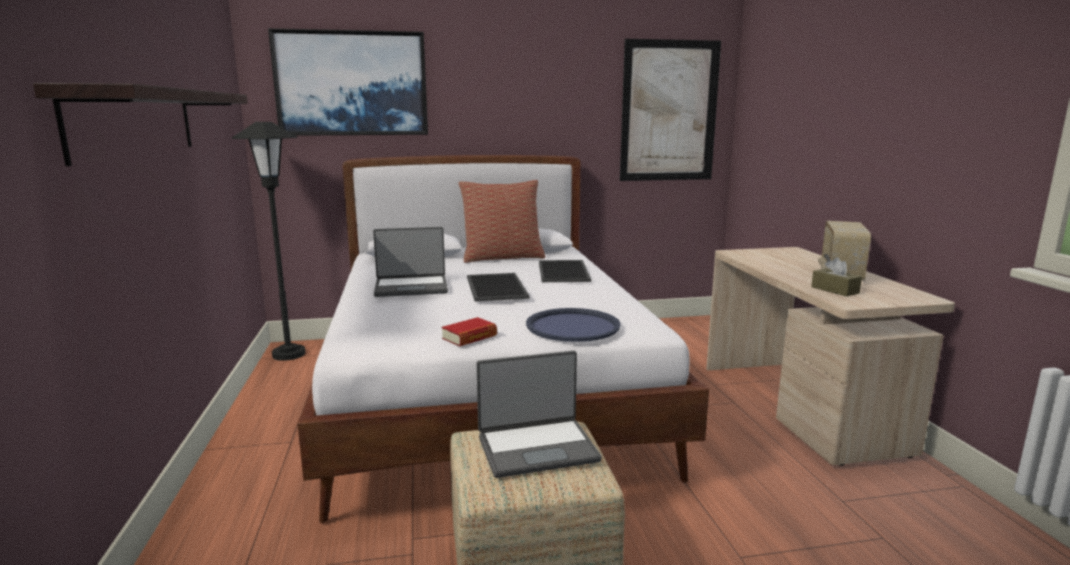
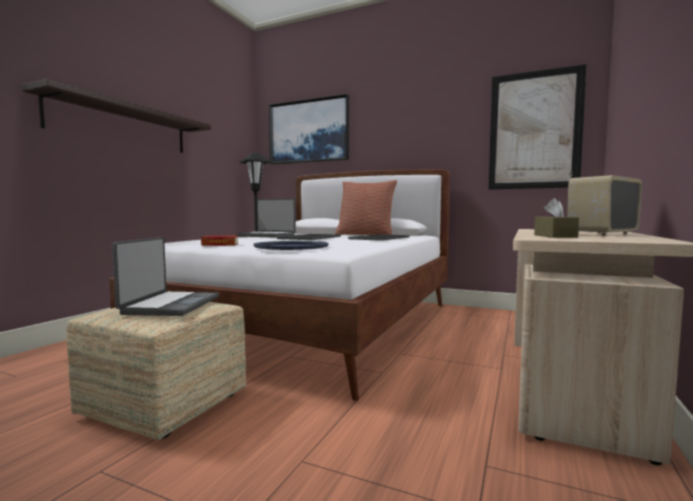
camera: 35 degrees right, 10 degrees down
(537, 448) = (170, 305): laptop -> laptop turned 105 degrees counterclockwise

